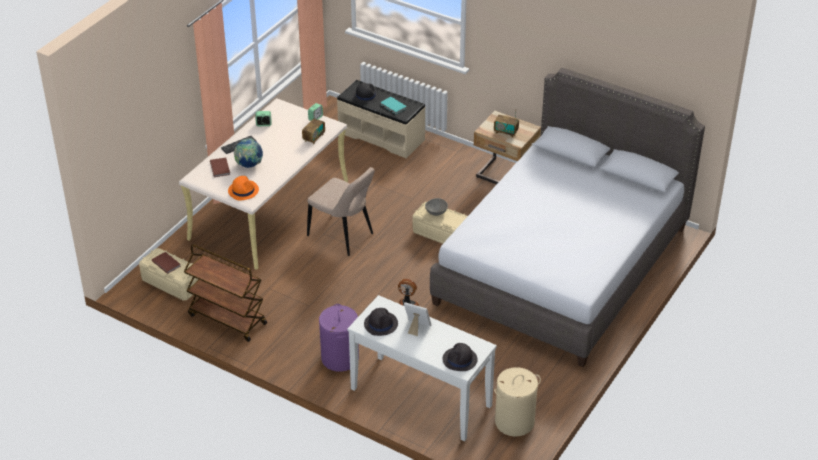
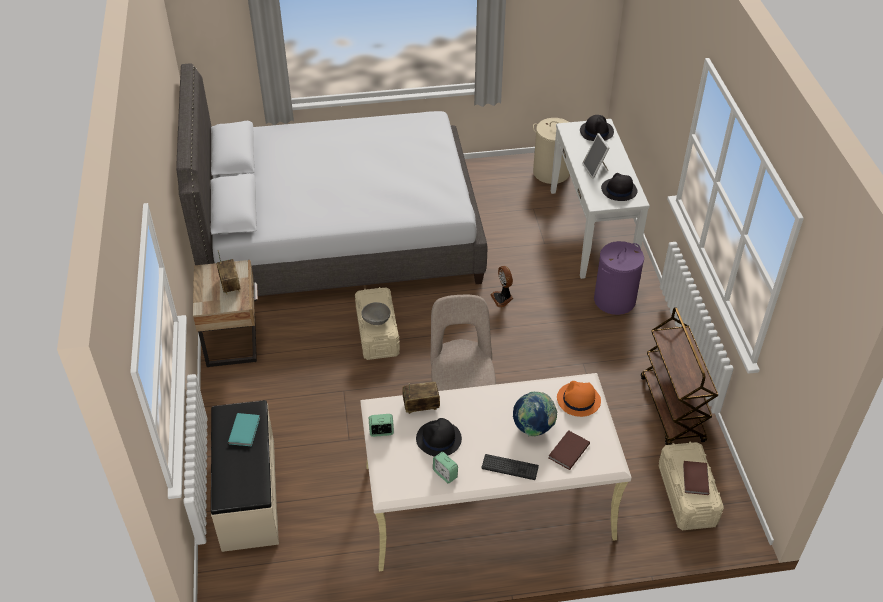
camera: 130 degrees left, 5 degrees up
(365, 95) = (243, 473): black hat -> black hat (438, 439)

